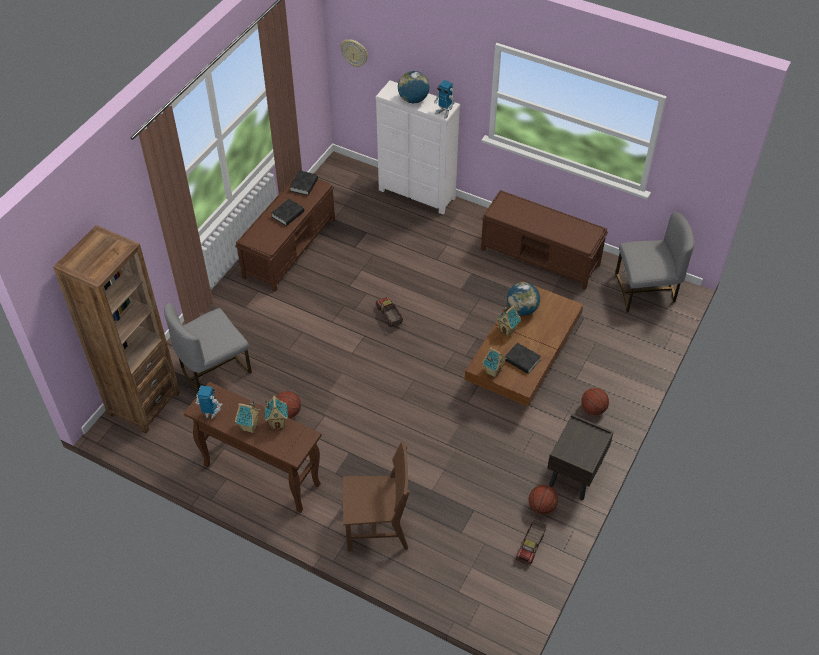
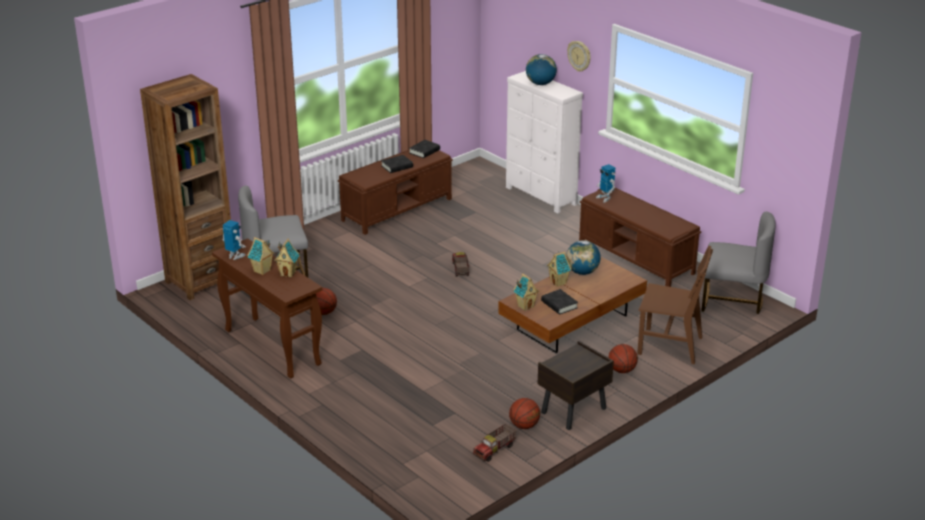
camera: 20 degrees right, 20 degrees down
(354, 52) = (502, 43): wall clock -> wall clock (579, 56)
(377, 527) = (354, 404): brown chair -> brown chair (670, 346)
(444, 112) = (563, 95): toy robot -> toy robot (605, 198)

